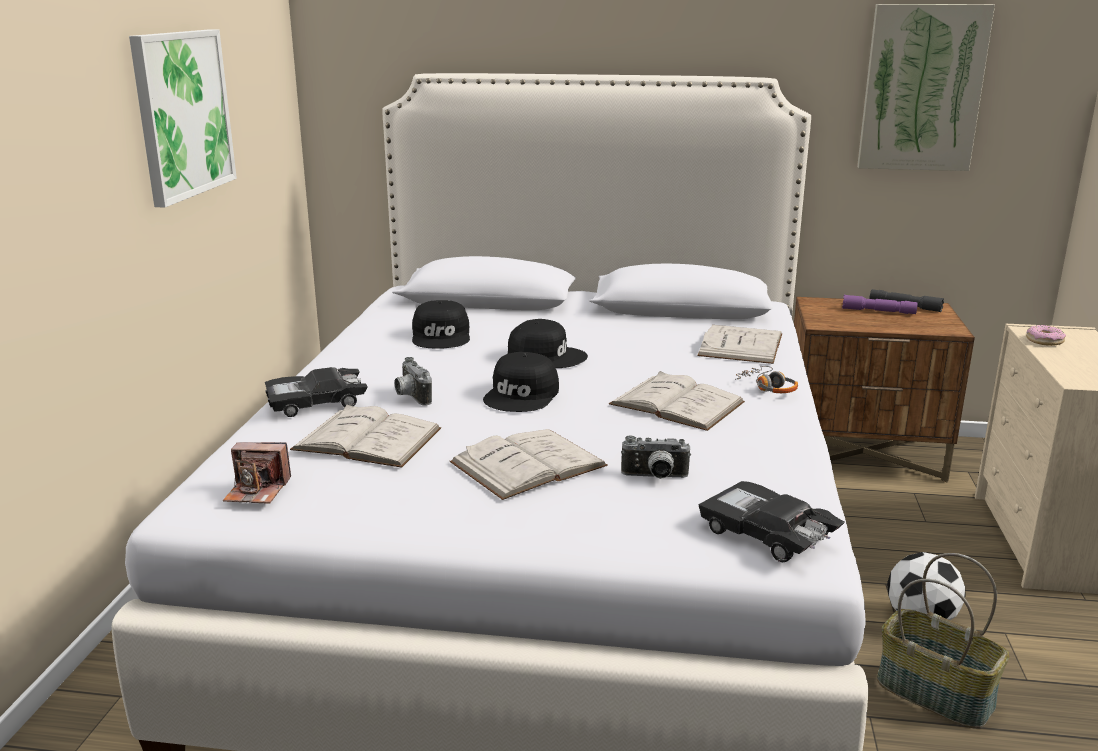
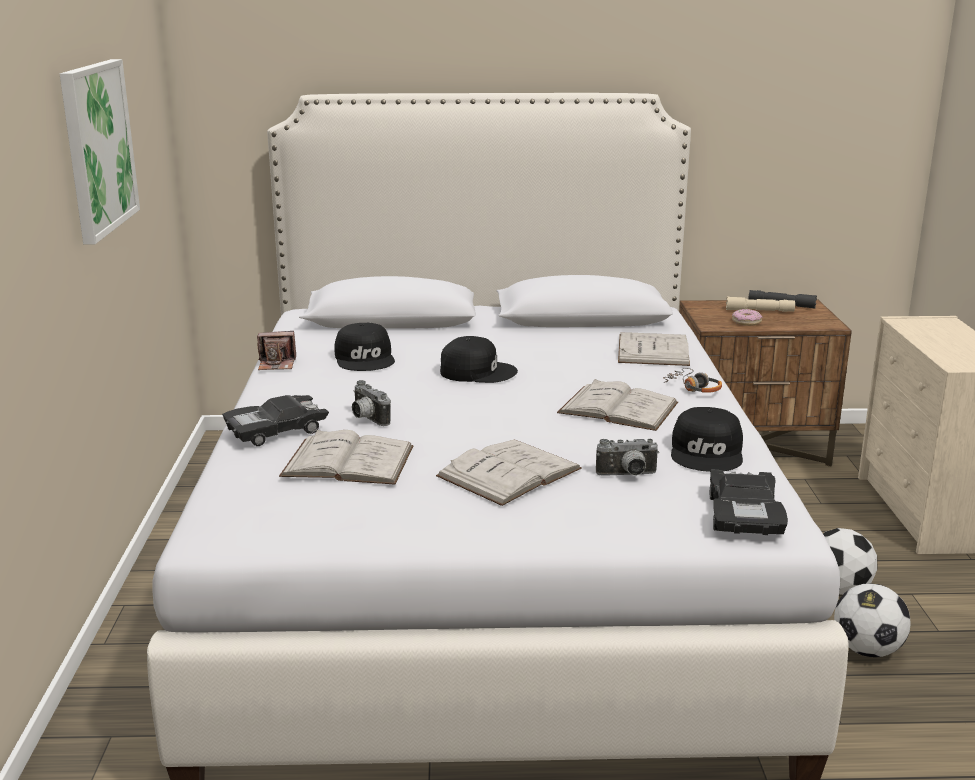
camera: 10 degrees left, 0 degrees up
(257, 491) = (267, 516): camera -> camera (277, 364)
(523, 395) = (473, 410): black cap -> black cap (708, 452)
(767, 534) = (744, 515): black toy car -> black toy car turned 120 degrees counterclockwise
(878, 311) = (759, 311): purple flashlight -> beige flashlight
(922, 88) = (788, 100): picture -> none
(936, 693) = (867, 650): basket -> football
(1044, 341) = (918, 330): donut -> donut (746, 322)

